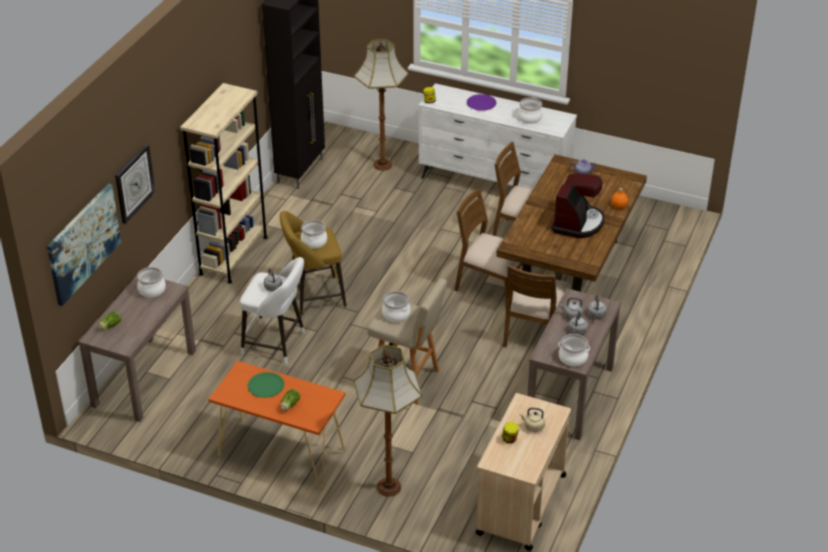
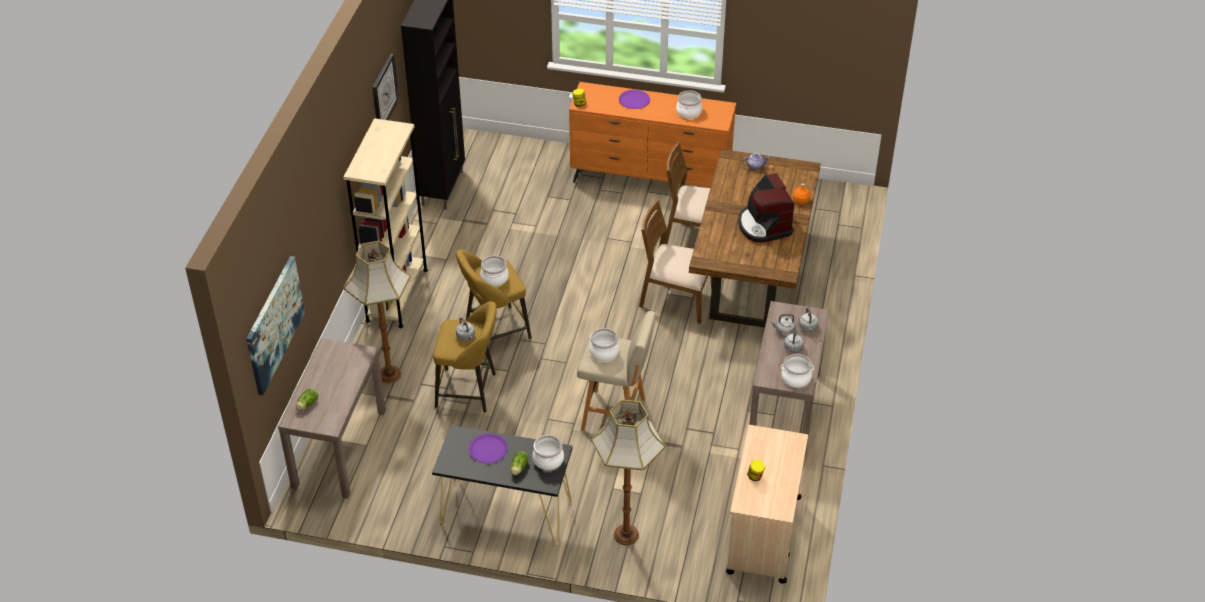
camera: 10 degrees left, 5 degrees up
(134, 183) = (310, 248): wall clock -> wall clock (384, 93)
(152, 290) = (340, 357): cooking pot -> cooking pot (548, 460)
(266, 385) = (488, 449): green plate -> purple plate
(277, 344) = (470, 391): white stool -> yellow stool
(281, 452) = (505, 512): orange console table -> black console table
(382, 165) = (528, 172): floor lamp -> floor lamp (389, 375)
(494, 184) = (651, 180): white dresser -> orange dresser
(533, 426) = (775, 460): beige kettle -> none
(534, 332) = (732, 343): brown chair -> none
(577, 223) = (764, 225): coffee machine -> coffee machine turned 150 degrees clockwise

